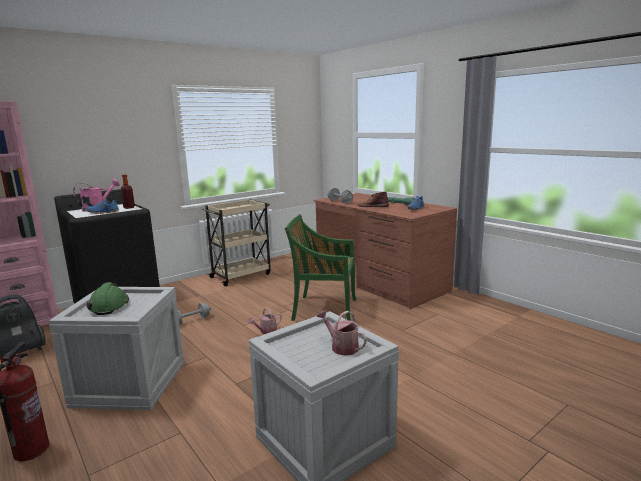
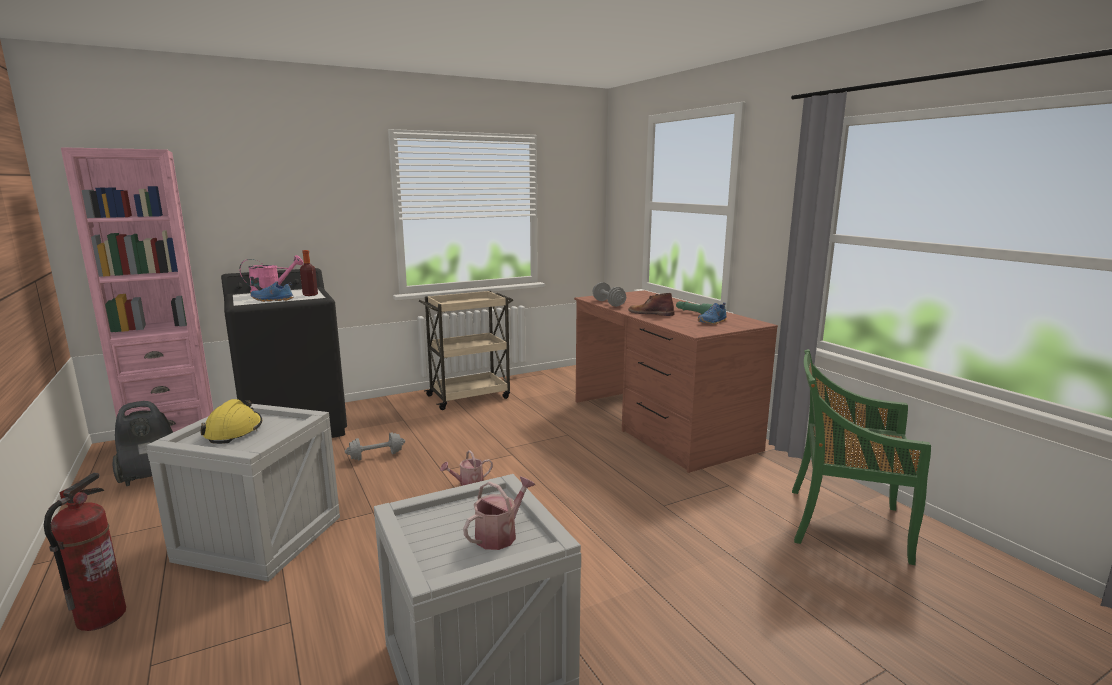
camera: 10 degrees right, 0 degrees up
(109, 306) = (234, 431): green hard hat -> yellow hard hat
(323, 309) = (561, 459): green chair -> green chair (843, 524)
(341, 347) = (500, 534): watering can -> watering can turned 75 degrees clockwise

